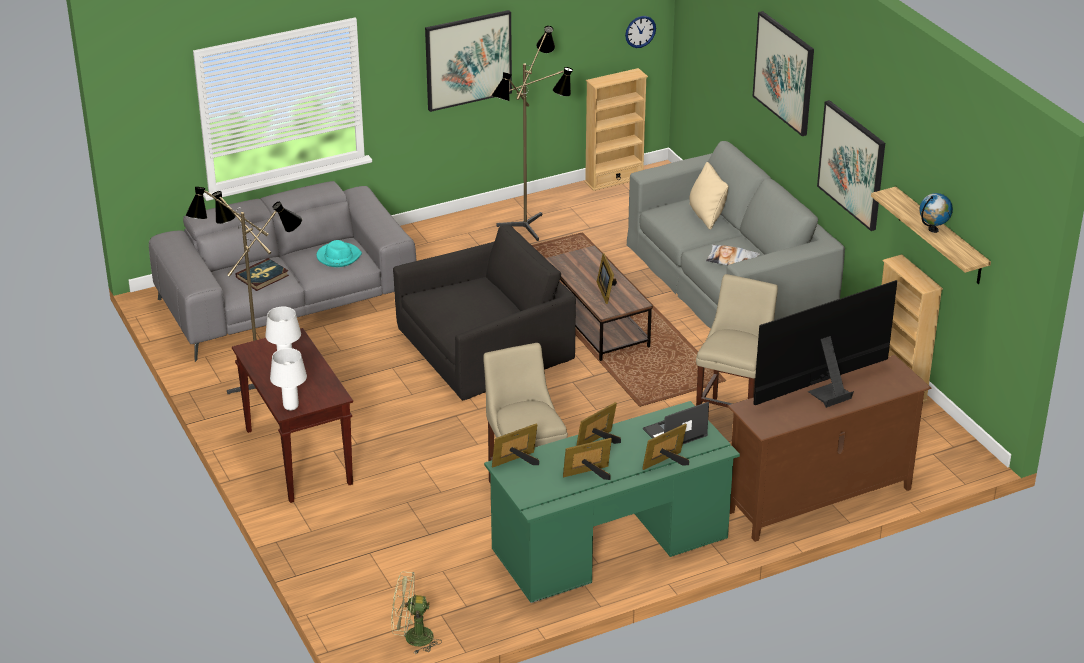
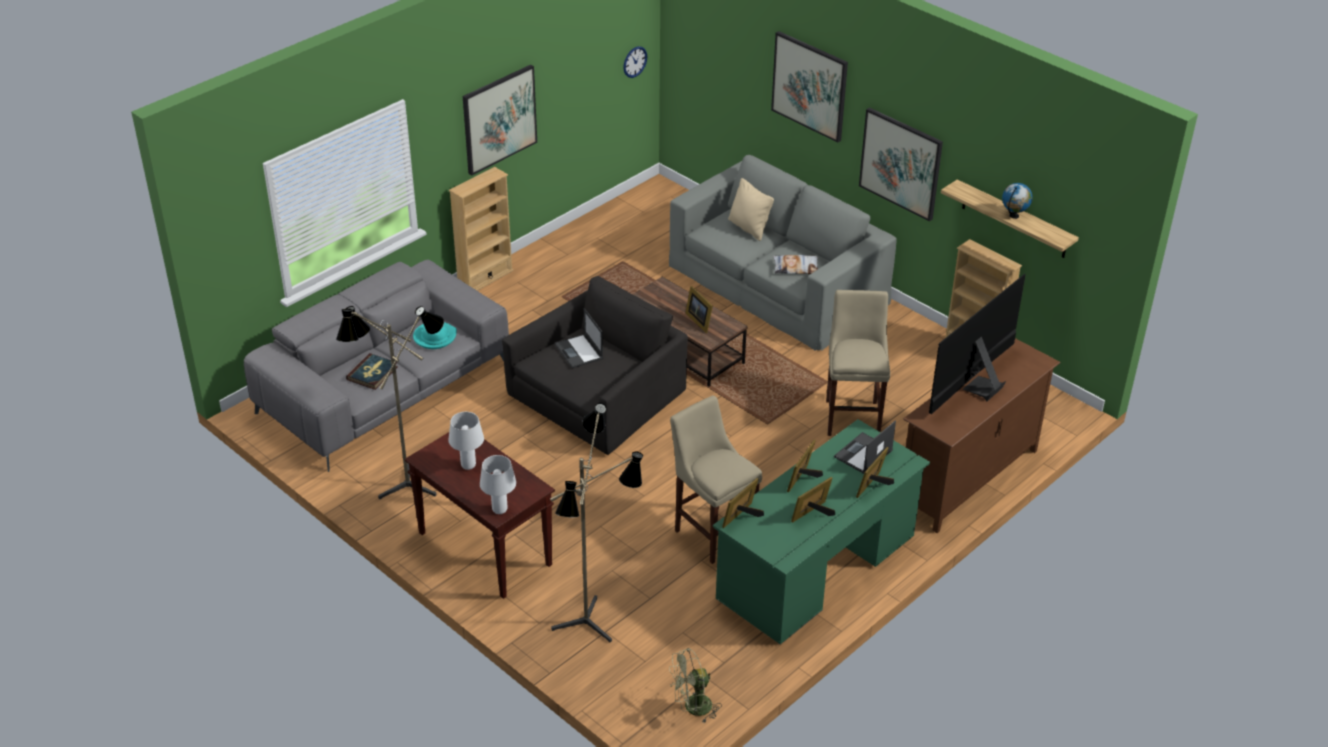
camera: 20 degrees left, 5 degrees up
(468, 295) = (579, 352): none -> laptop
(530, 228) = (573, 266): floor lamp -> floor lamp (593, 623)
(614, 180) = (622, 203): beige bookcase -> beige bookcase (485, 278)

